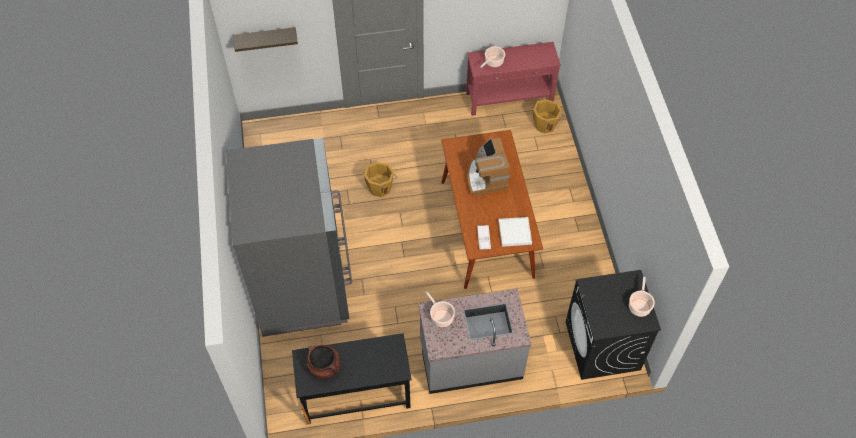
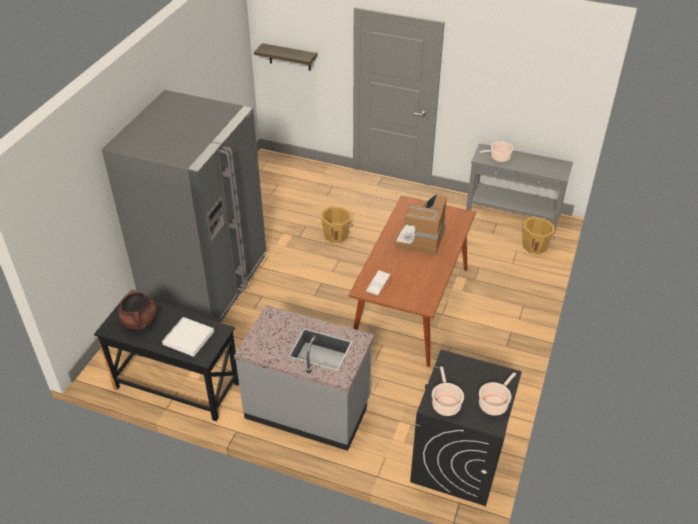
camera: 30 degrees right, 15 degrees down
(441, 317) = (277, 325): cooking pot -> cooking pot (446, 404)
(510, 99) = (513, 214): red console table -> grey console table
(514, 233) = (413, 292): white tray -> white tray (188, 338)

